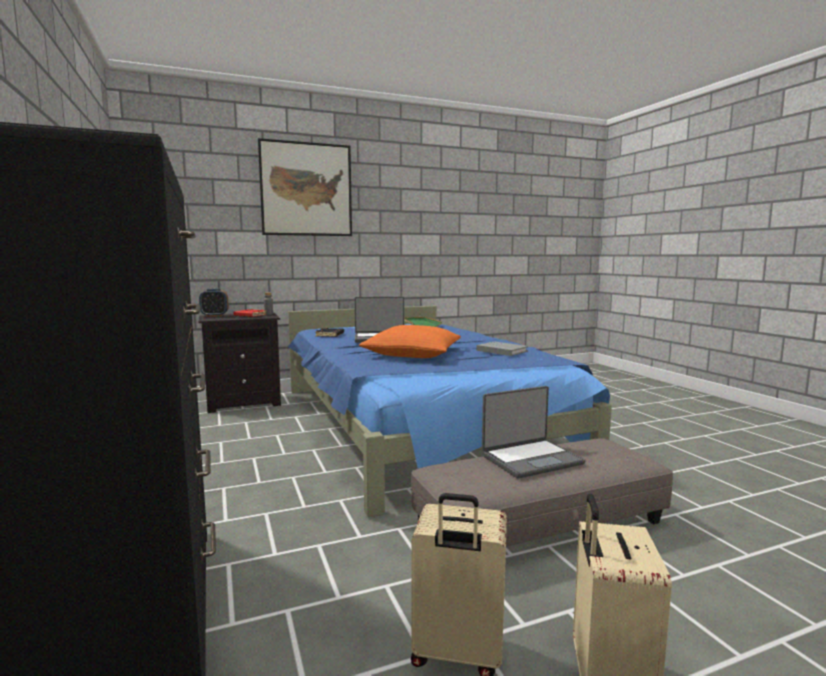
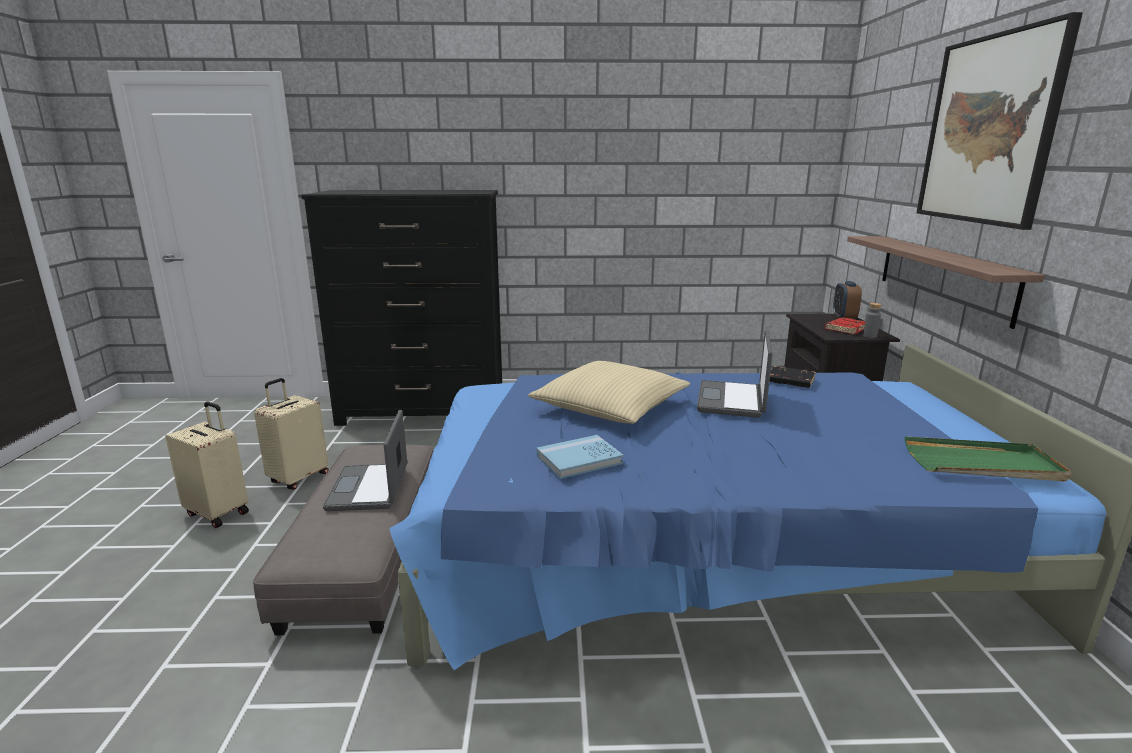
camera: 110 degrees right, 10 degrees up
(295, 268) = (943, 276): none -> shelf
(413, 354) = (610, 407): orange pillow -> beige pillow
(502, 351) = (579, 459): grey book -> blue book

